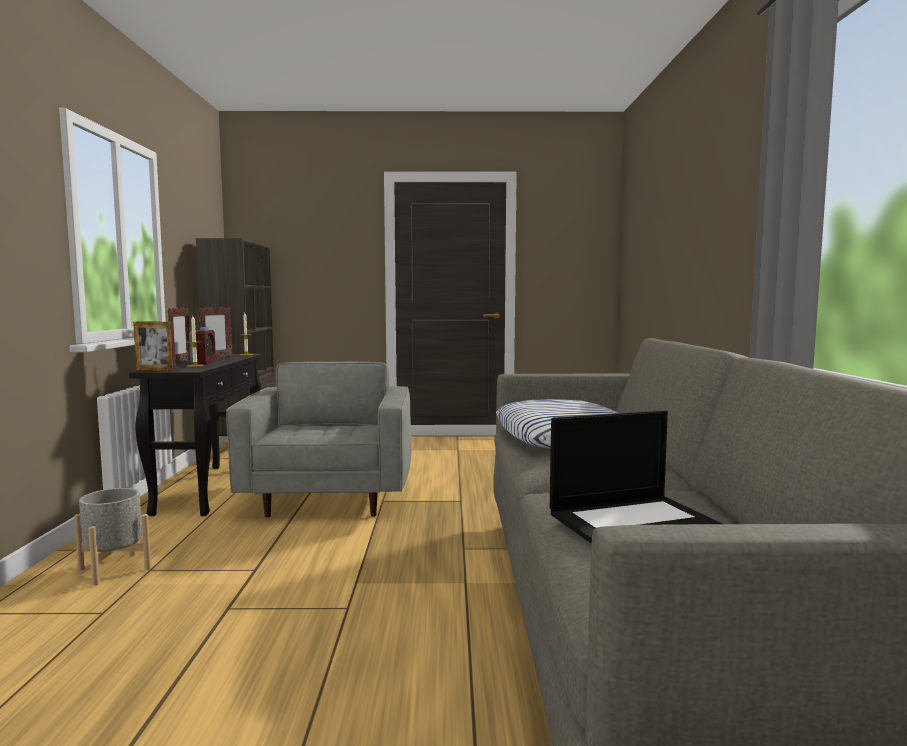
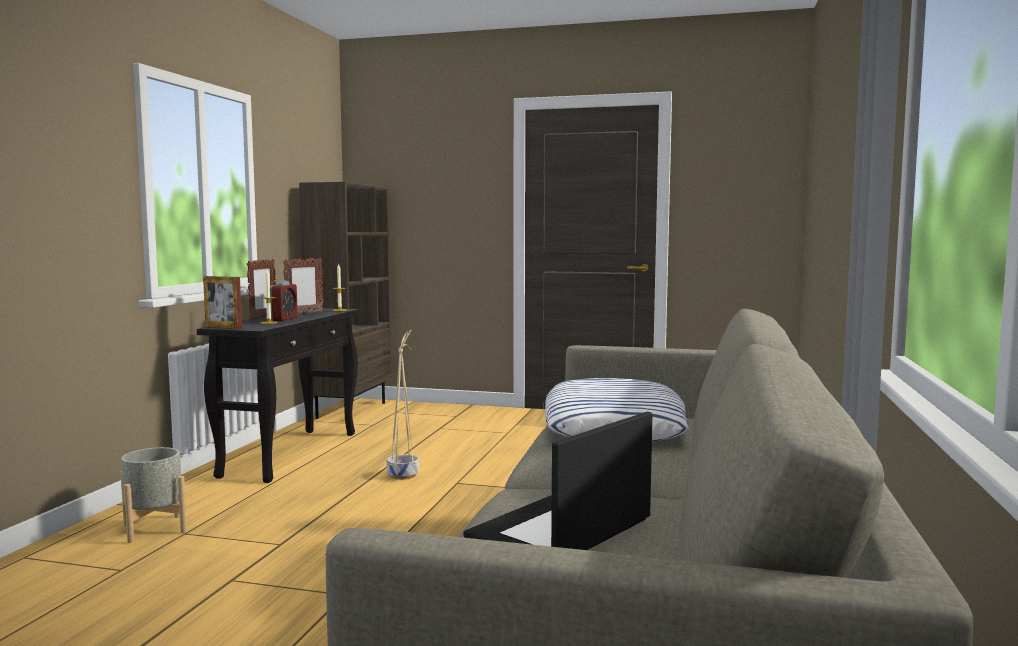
camera: 15 degrees right, 0 degrees up
(330, 498) = (403, 475): grey armchair -> beige planter
(634, 521) = (560, 530): laptop -> laptop turned 135 degrees clockwise

